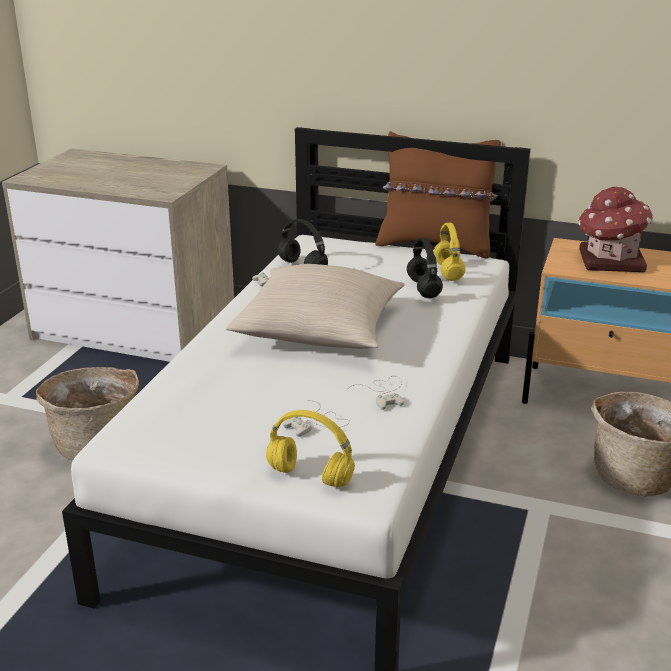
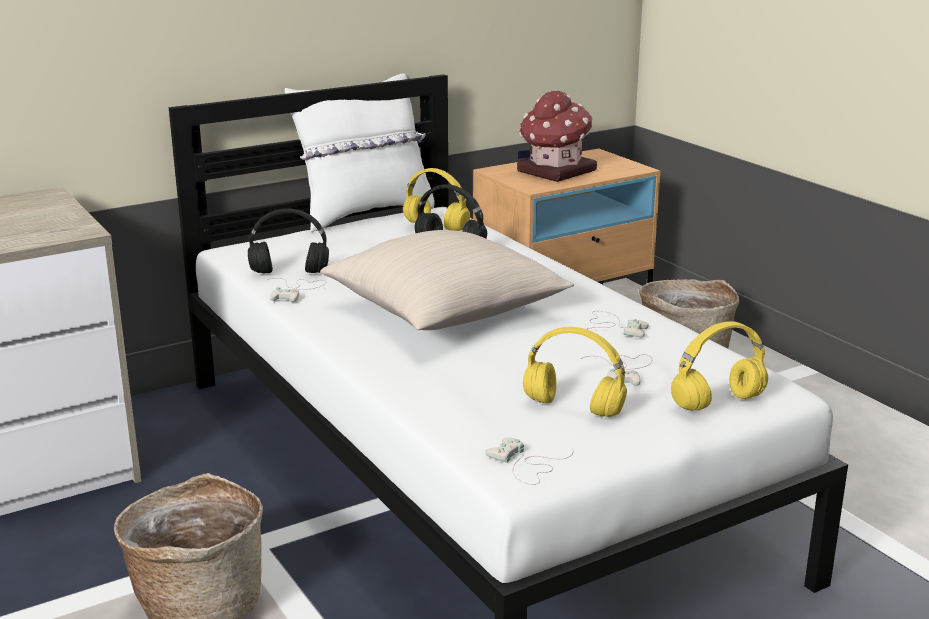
camera: 50 degrees left, 5 degrees down
(132, 440) = (526, 465): none -> white game controller
(233, 426) = (571, 408): none -> yellow headphones
(435, 245) = (364, 214): brown pillow -> white pillow

